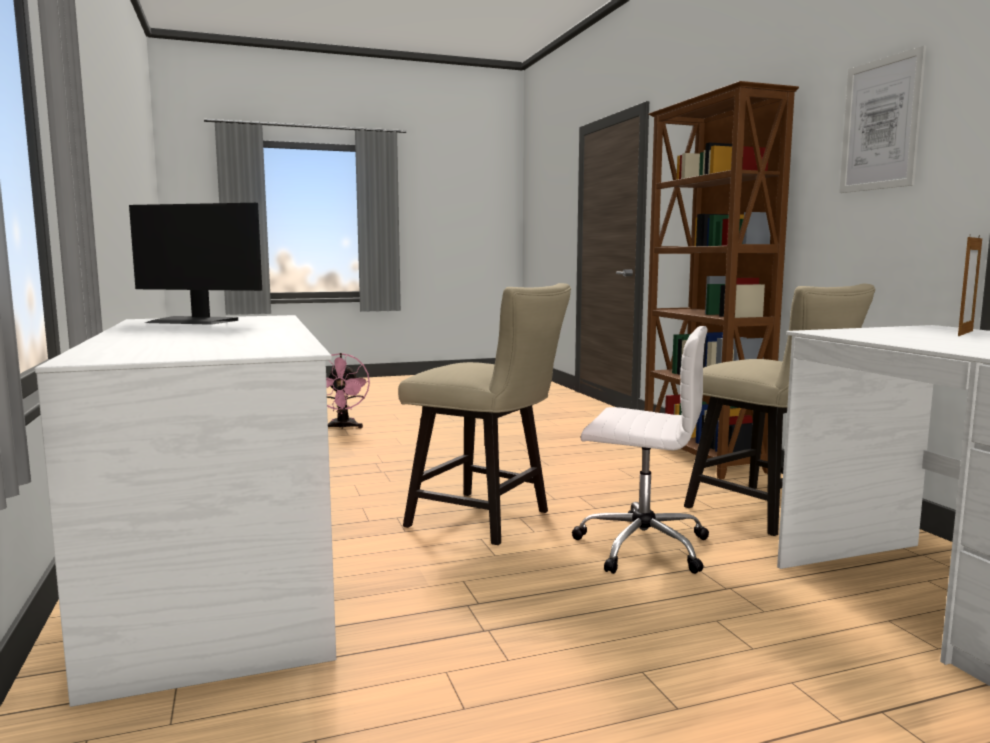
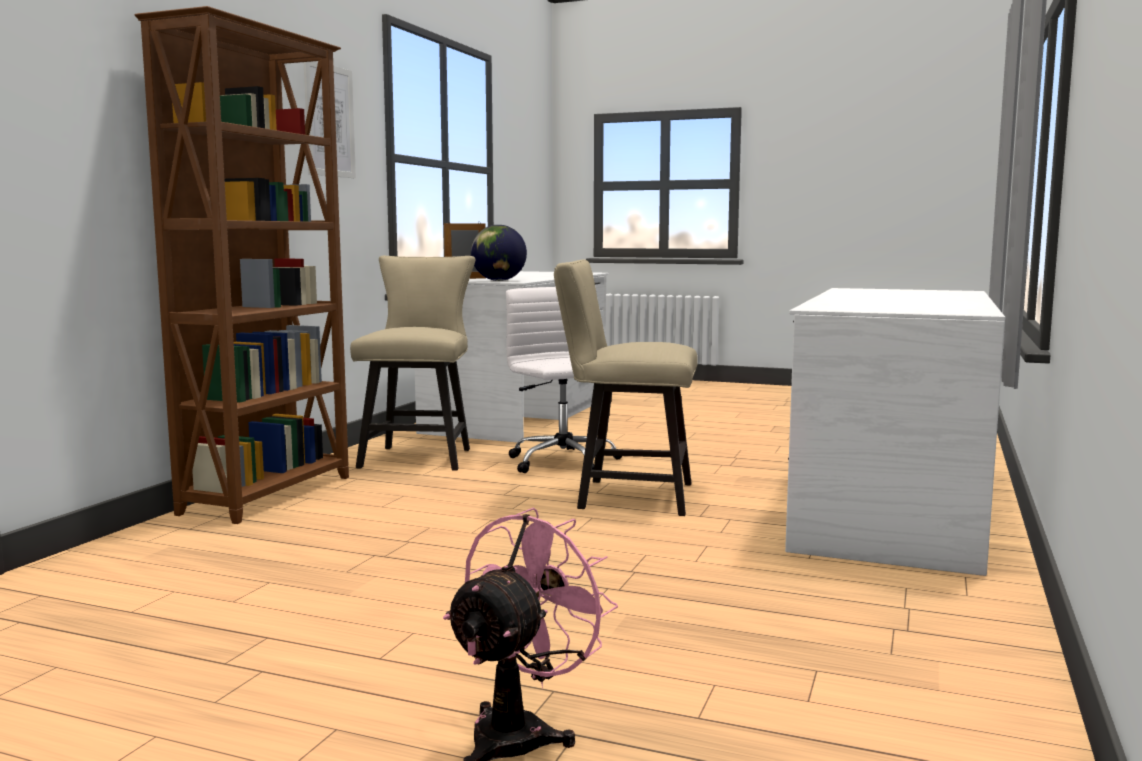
camera: 140 degrees left, 0 degrees up
(194, 321) = (915, 307): monitor -> none
(488, 520) = (625, 496): beige chair -> beige chair turned 60 degrees counterclockwise
(862, 331) = (498, 280): none -> globe

